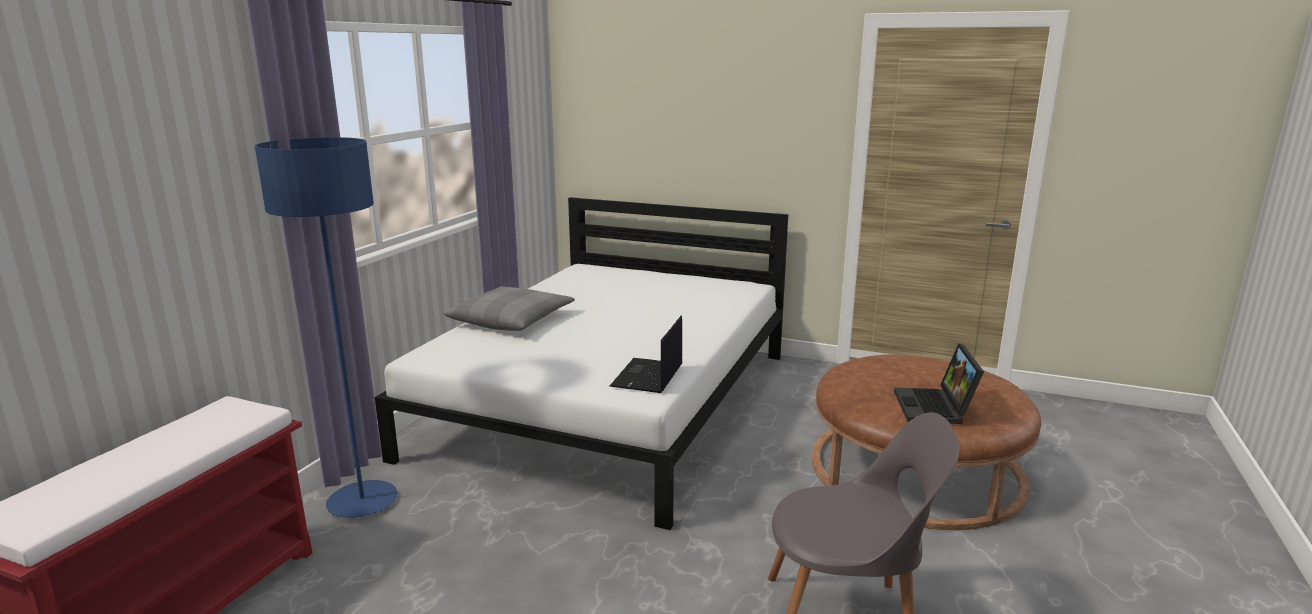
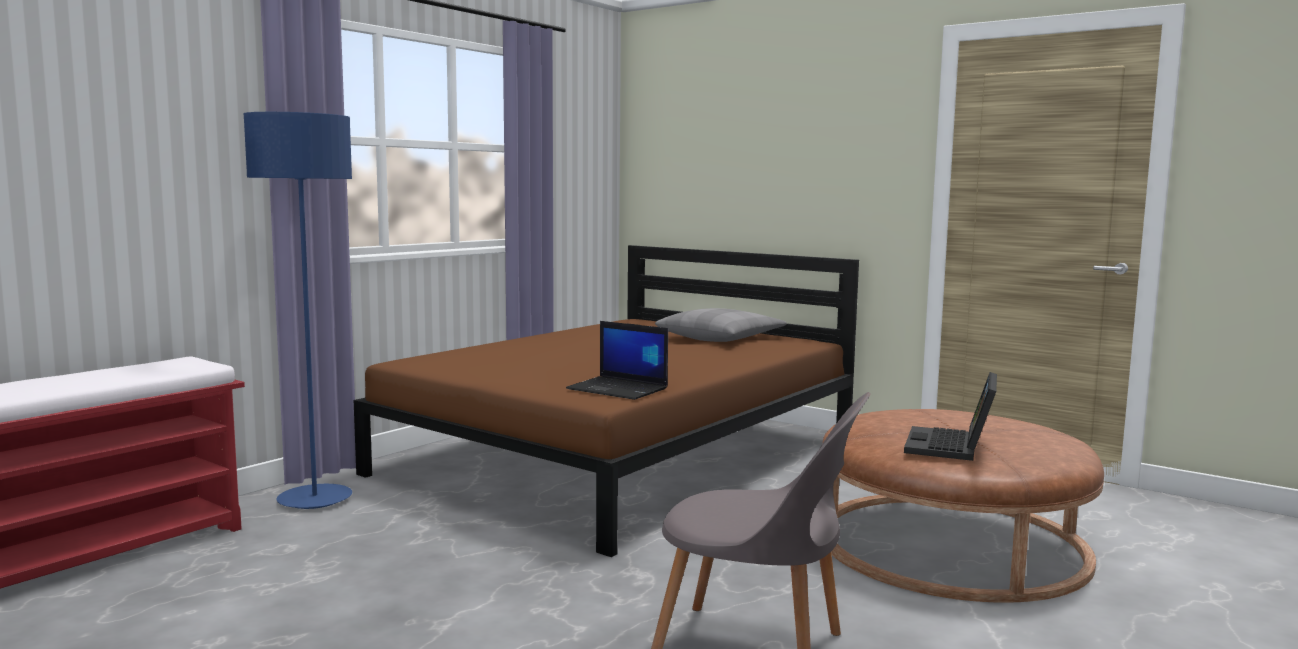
camera: 15 degrees right, 10 degrees down
(511, 320) = (519, 347): grey pillow -> grey pillow (720, 338)
(611, 402) = (624, 454): white bed -> brown bed
(648, 376) = (619, 389): laptop -> laptop turned 90 degrees counterclockwise

